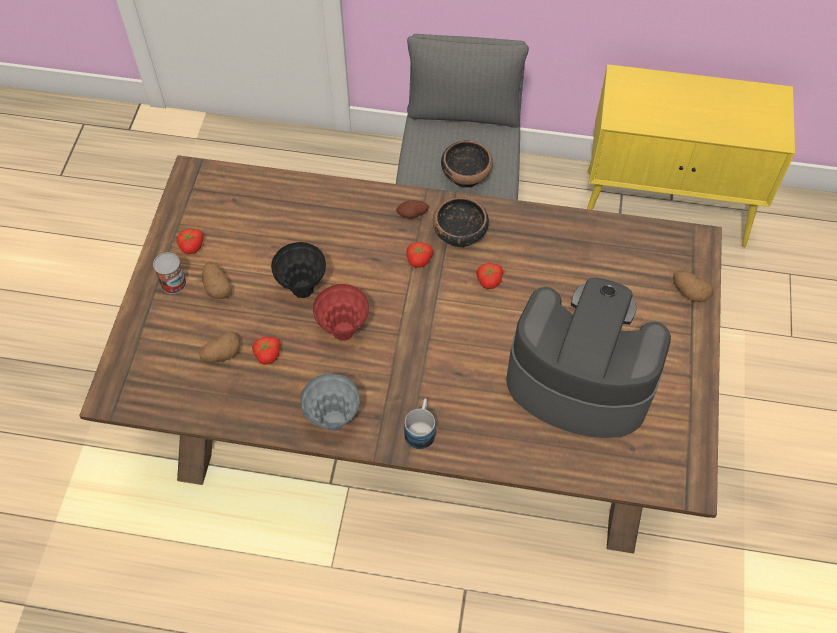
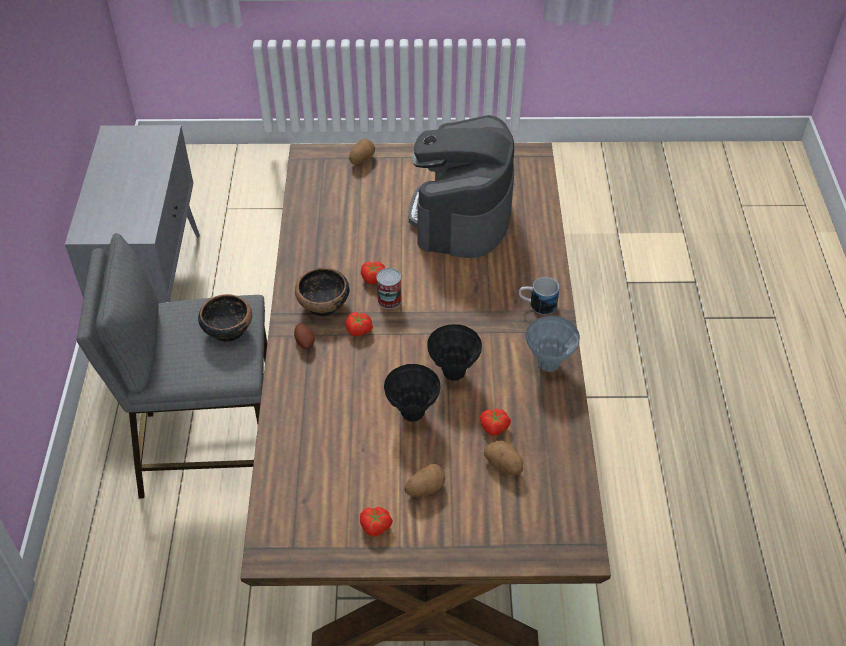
camera: 100 degrees left, 10 degrees down
(173, 283) = (428, 531): can -> can (389, 300)
(343, 331) = (453, 373): red vase -> black vase
(666, 208) = (155, 288): yellow cabinet -> grey cabinet

